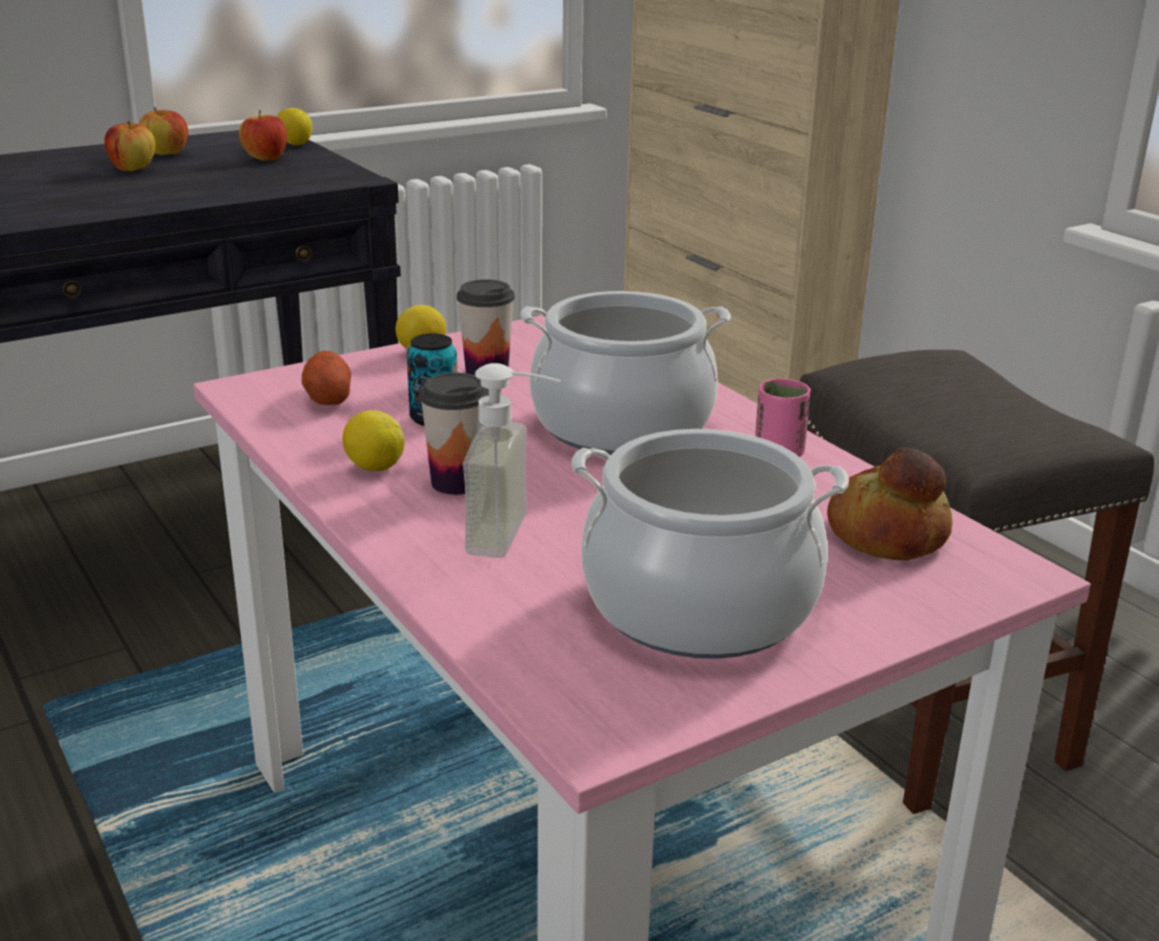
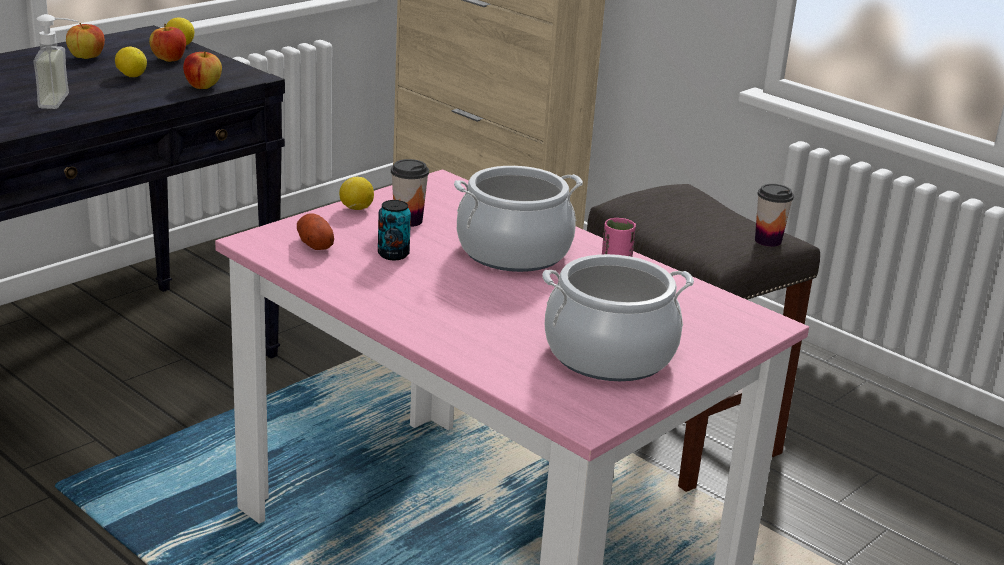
camera: 15 degrees left, 0 degrees up
(133, 169) = (73, 73): apple -> apple (203, 87)
(374, 467) = (376, 289): lemon -> lemon (131, 76)
(456, 483) = (433, 295): cup -> cup (768, 241)
(517, 536) = (488, 324): soap dispenser -> soap dispenser (64, 101)
(885, 533) = (694, 307): bread -> none

